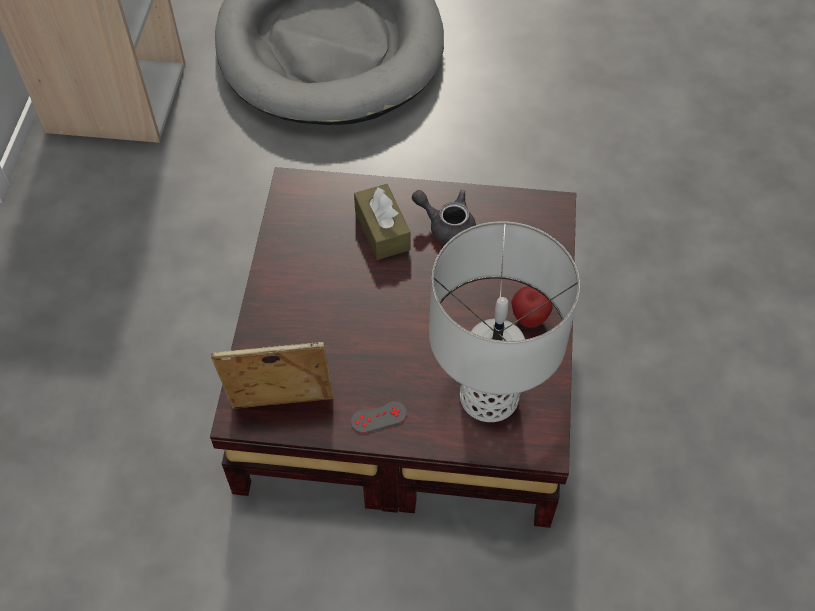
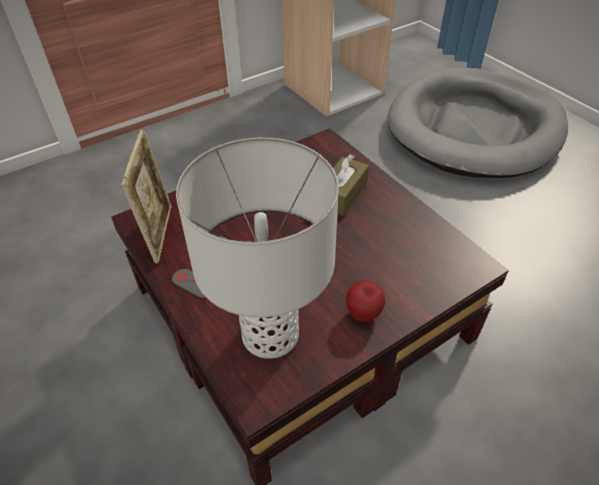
camera: 50 degrees right, 10 degrees down
(282, 406) = (160, 233): picture frame -> picture frame turned 45 degrees clockwise
(446, 226) = (384, 221): grey teapot -> none

